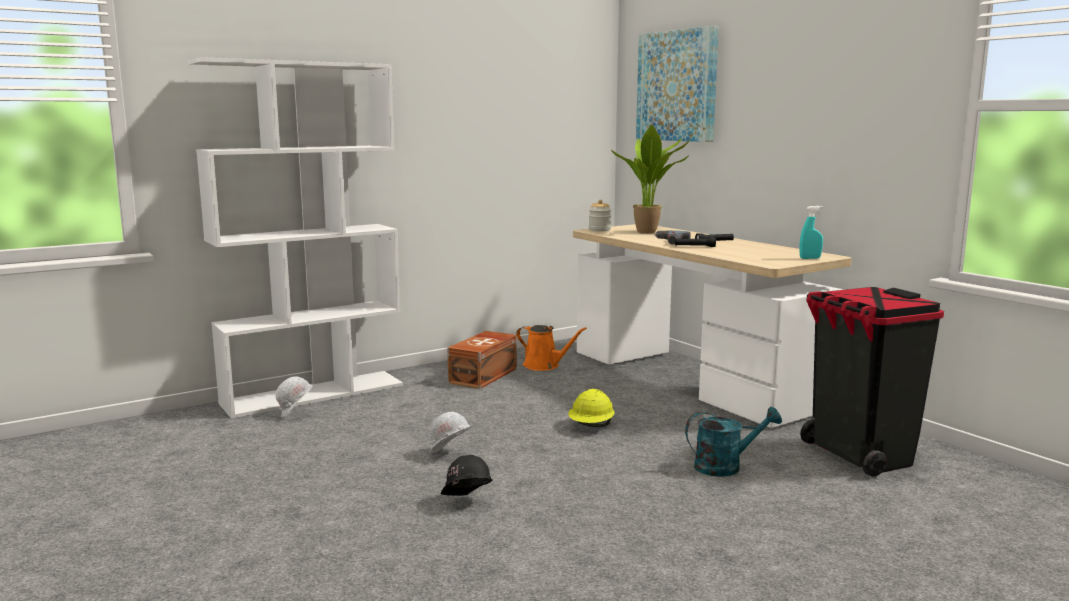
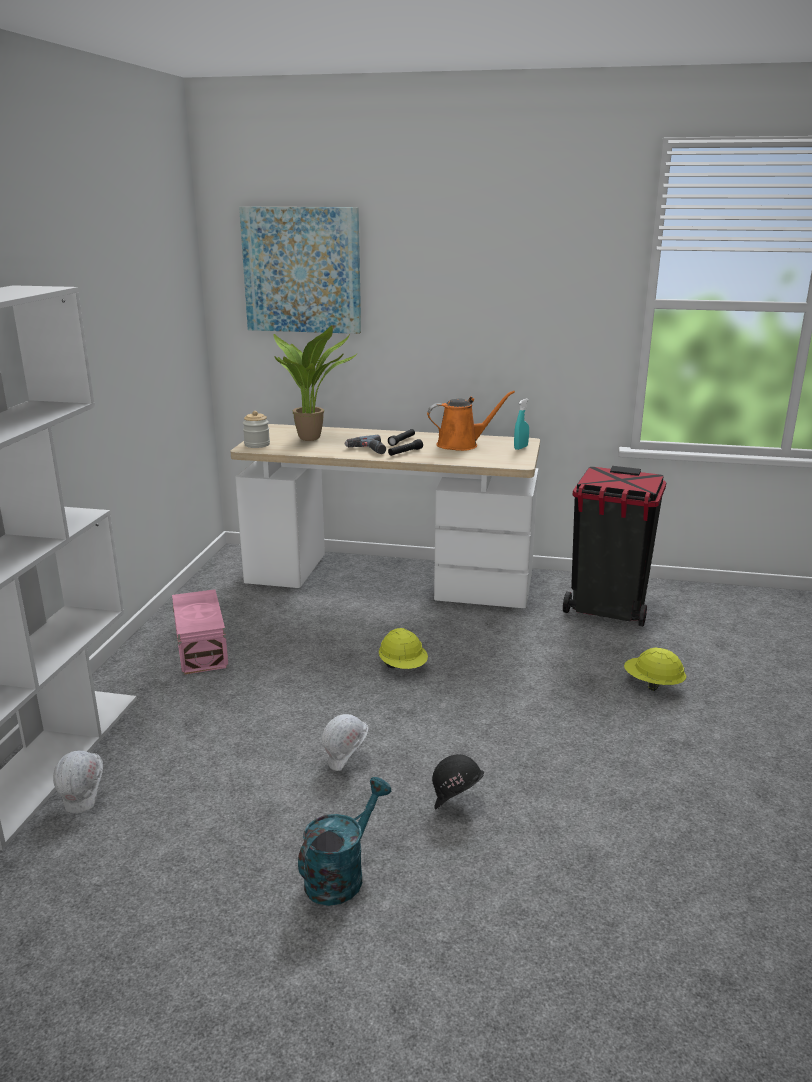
camera: 45 degrees left, 10 degrees up
(485, 375) = (202, 648): brown storage box -> pink storage box
(544, 366) = (239, 612): orange watering can -> orange watering can (461, 444)
(725, 466) = (555, 661): turquoise watering can -> turquoise watering can (341, 874)
(787, 513) = (652, 684): none -> yellow hard hat

